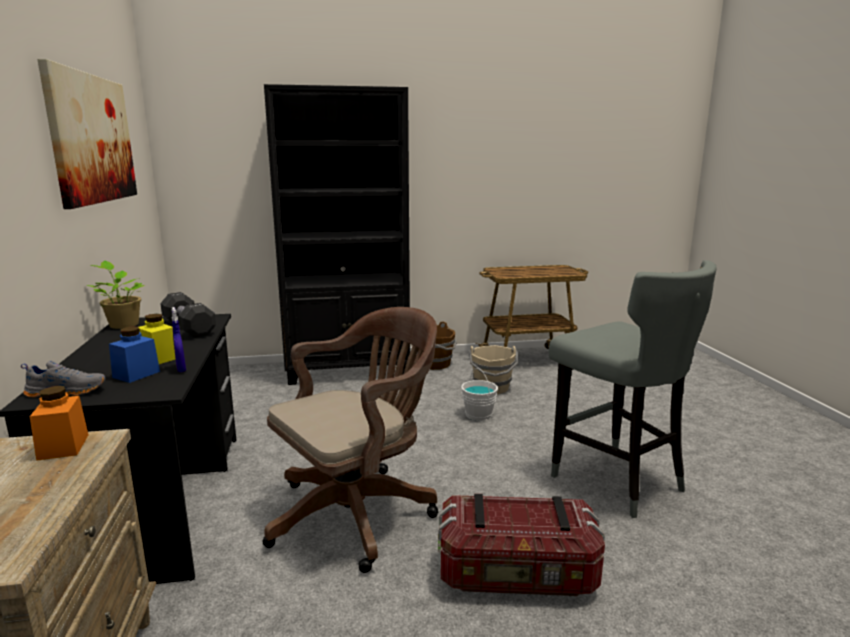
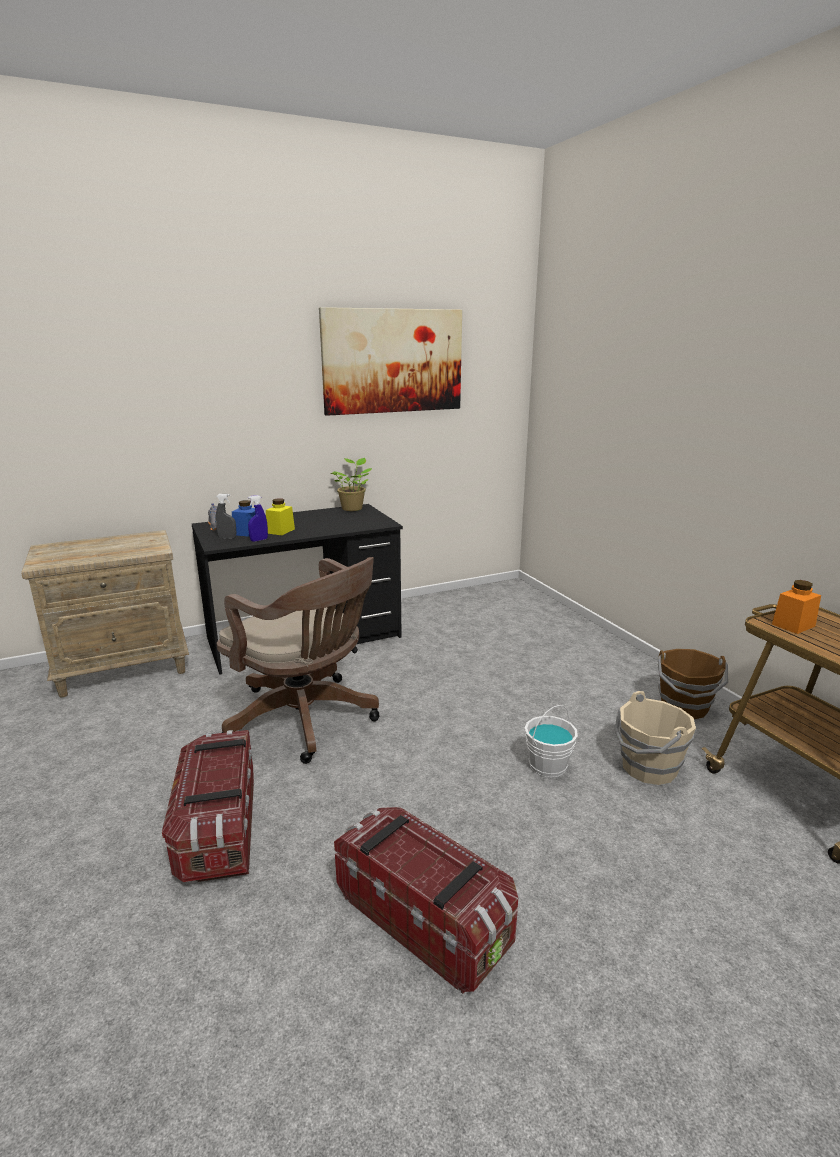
camera: 75 degrees right, 5 degrees up
(63, 447) = (149, 546): orange jar -> orange jar (793, 625)
(139, 386) = (227, 538): none -> grey spray bottle
(189, 328) = (353, 523): black dumbbell -> none
(349, 371) = (595, 653): black bookcase -> none
(616, 480) = (424, 917): grey stool -> storage box

